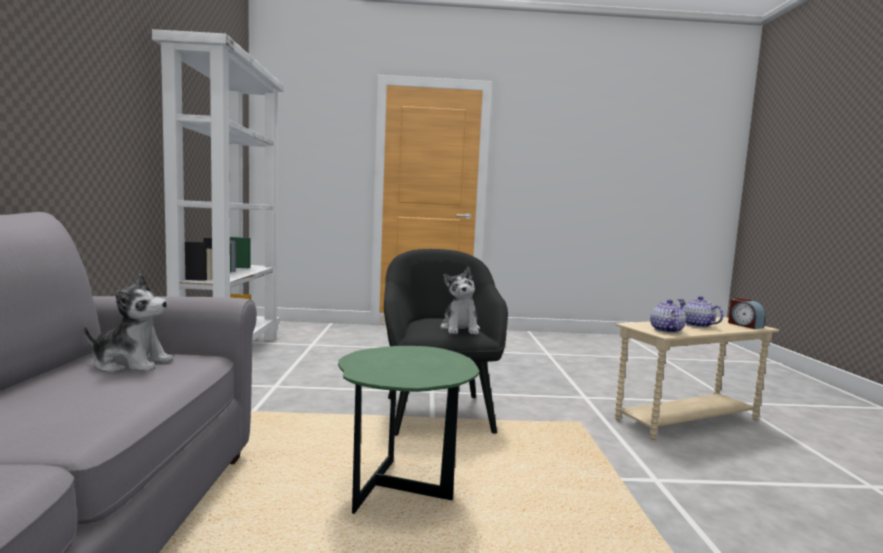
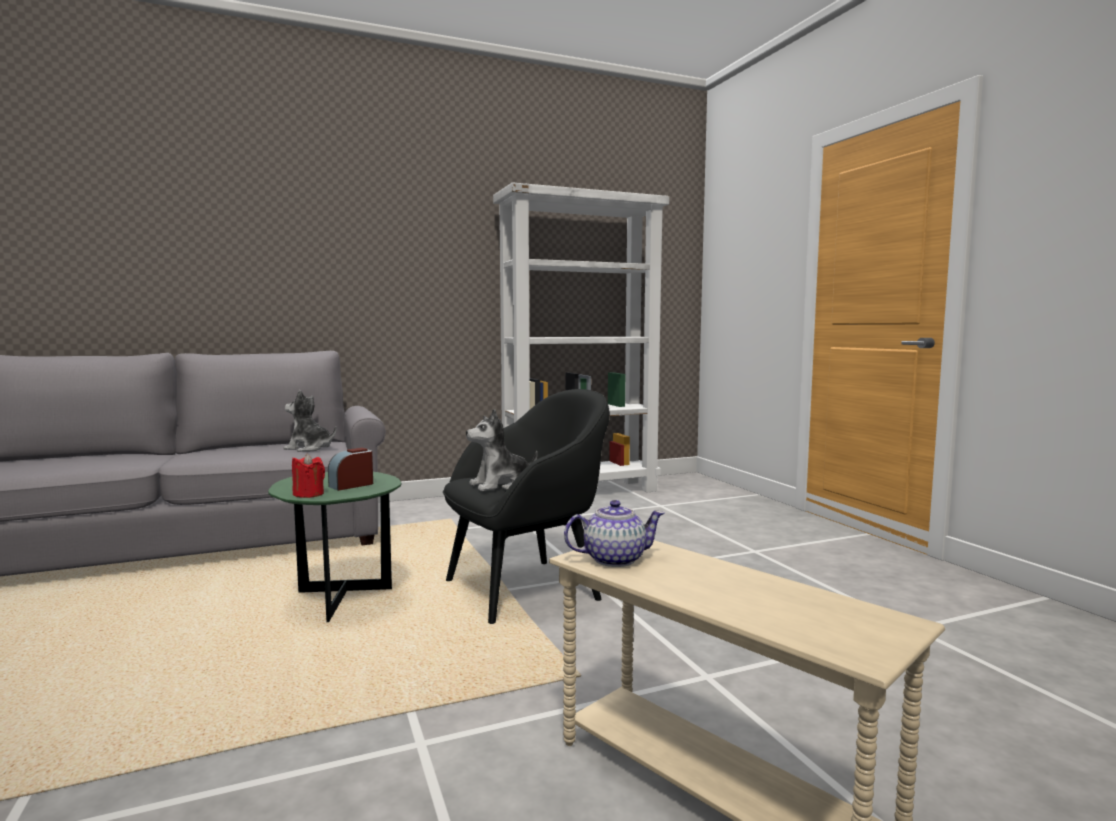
camera: 70 degrees right, 0 degrees up
(131, 364) = (309, 448): plush toy -> plush toy turned 120 degrees clockwise
(449, 373) = (308, 494): none -> red candle
(697, 325) = (722, 585): teapot -> none
(744, 325) = (837, 635): alarm clock -> alarm clock (351, 485)

